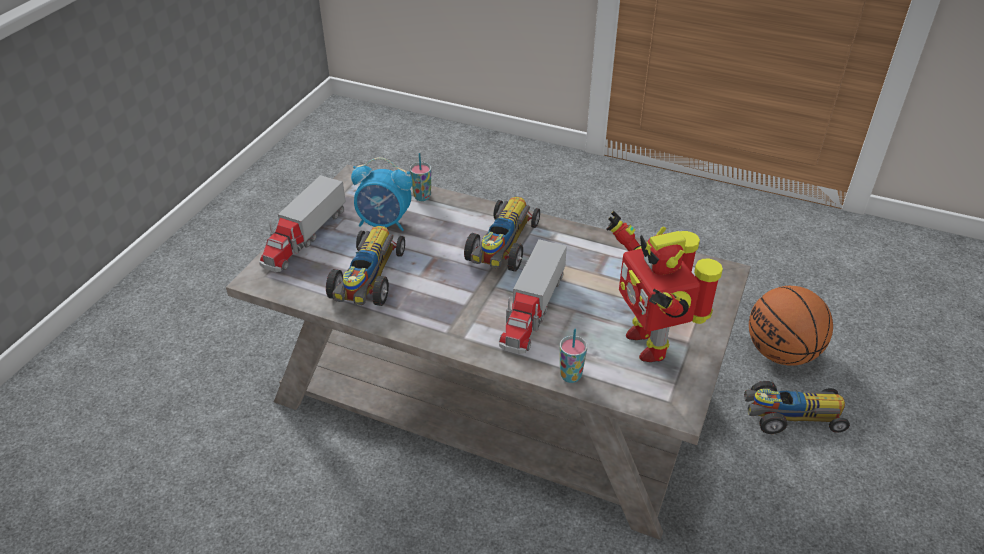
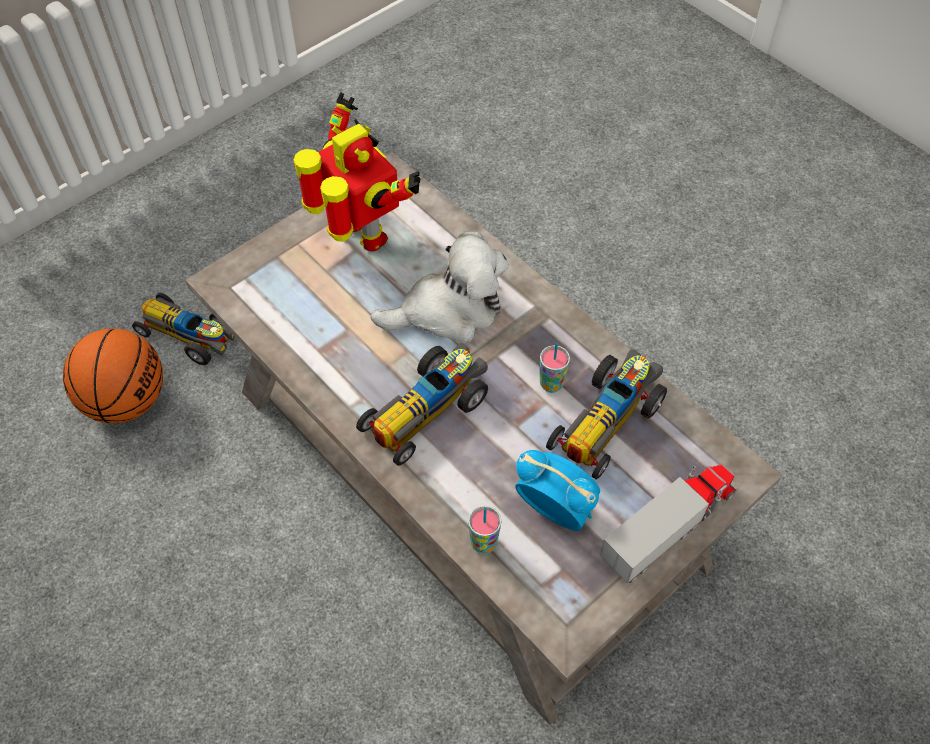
camera: 155 degrees left, 15 degrees up
(532, 310) = (448, 311): toy truck -> plush toy
(570, 376) = (458, 232): cup -> cup (551, 384)
(650, 342) = (362, 236): toy robot -> toy robot turned 45 degrees counterclockwise

